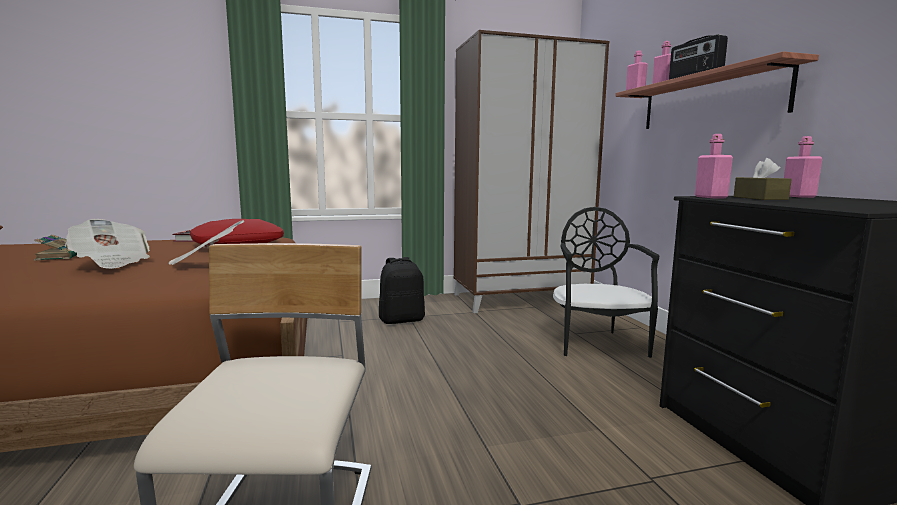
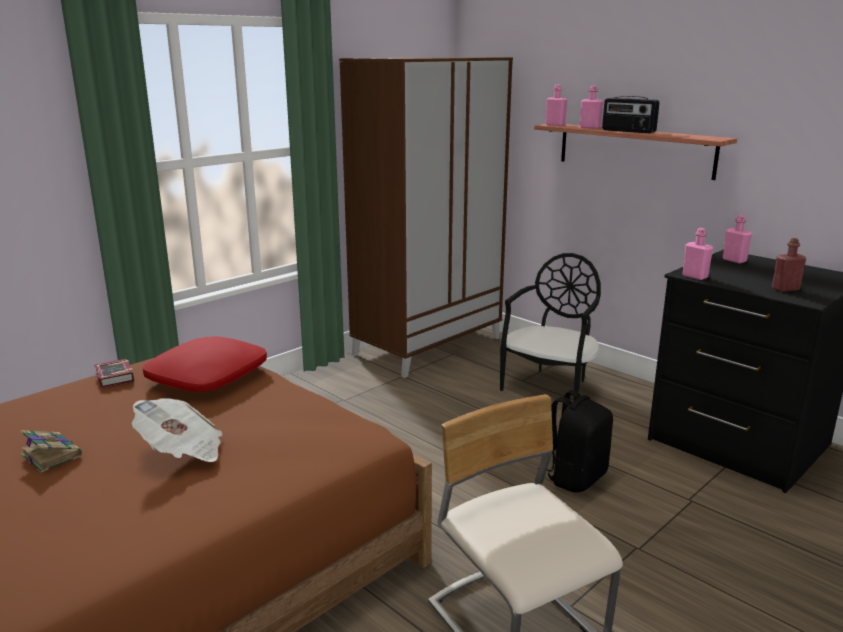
camera: 30 degrees left, 10 degrees up
(206, 262) = (291, 422): newspaper -> none
(402, 320) = (343, 406): black backpack -> black backpack (575, 477)
(597, 343) = (550, 387): black chair -> black chair turned 60 degrees clockwise
(759, 198) = (723, 273): brown tissue box -> none
(834, 205) = (785, 289): none -> red bottle

